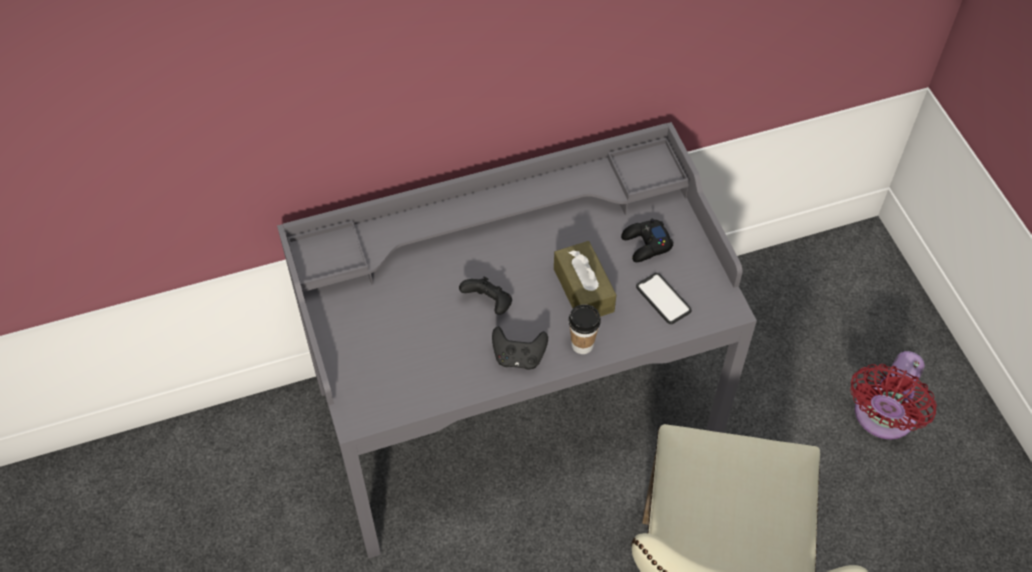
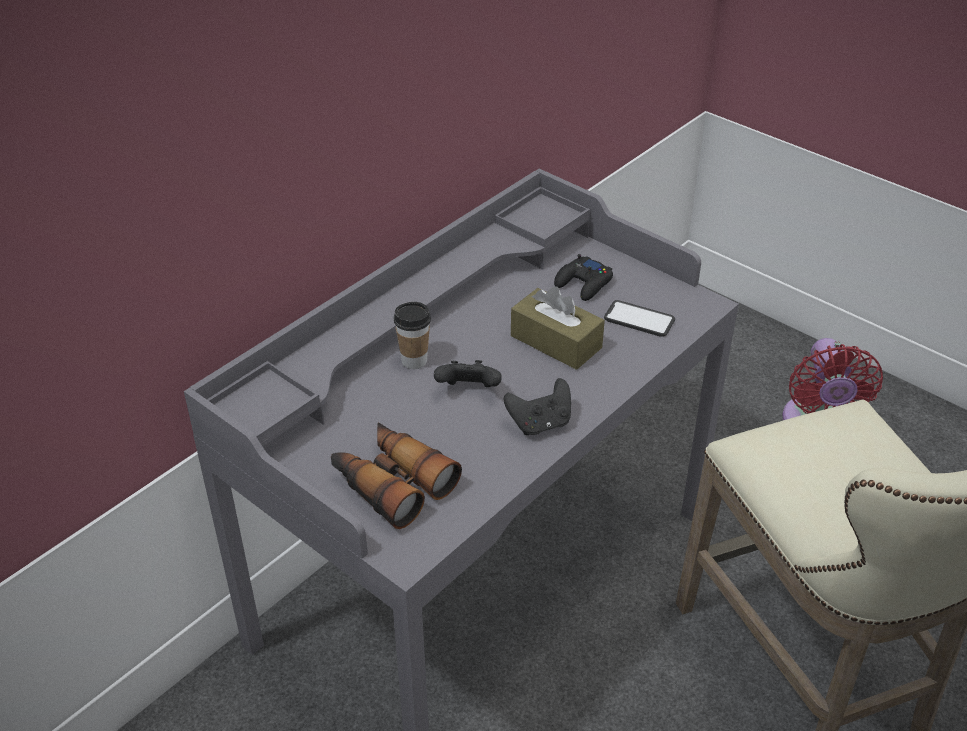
camera: 30 degrees left, 15 degrees down
(385, 356) = (392, 483): none -> binoculars
(582, 345) = (595, 387): cup -> cup (414, 360)

